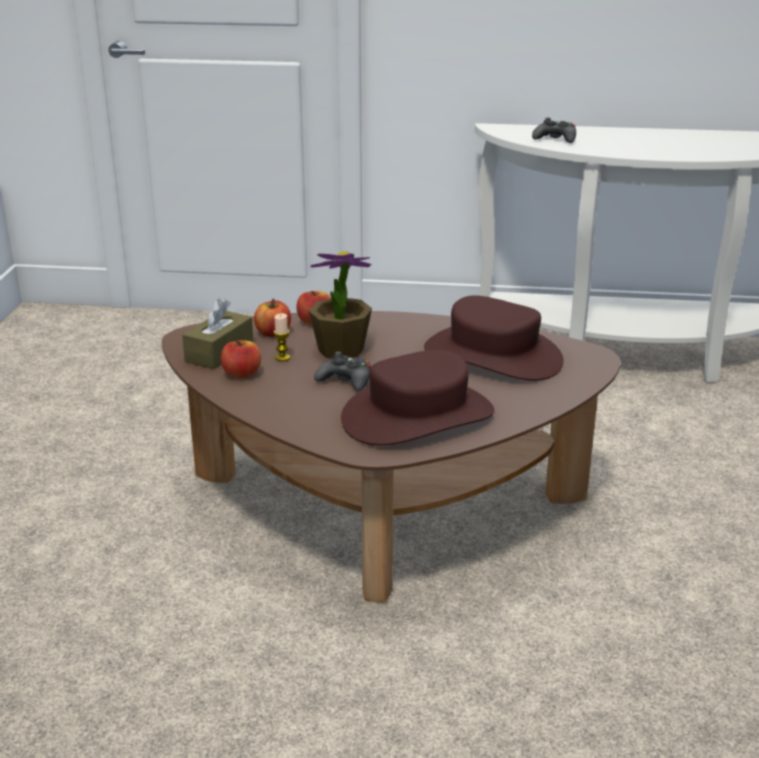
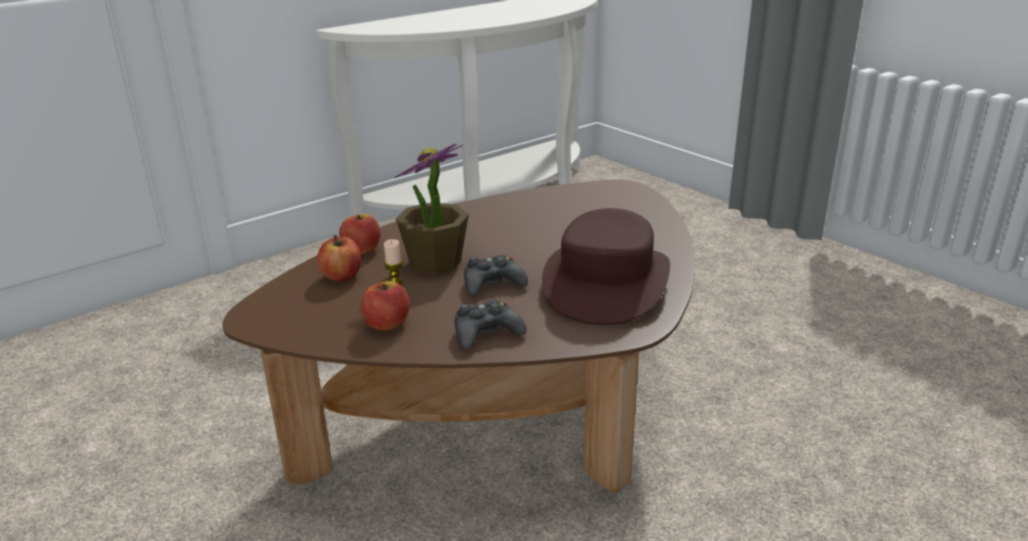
camera: 45 degrees left, 0 degrees up
(219, 352) = (322, 316): brown tissue box -> none
(493, 355) = (559, 215): brown hat -> none
(555, 139) = (413, 26): black game controller -> black game controller (486, 333)

